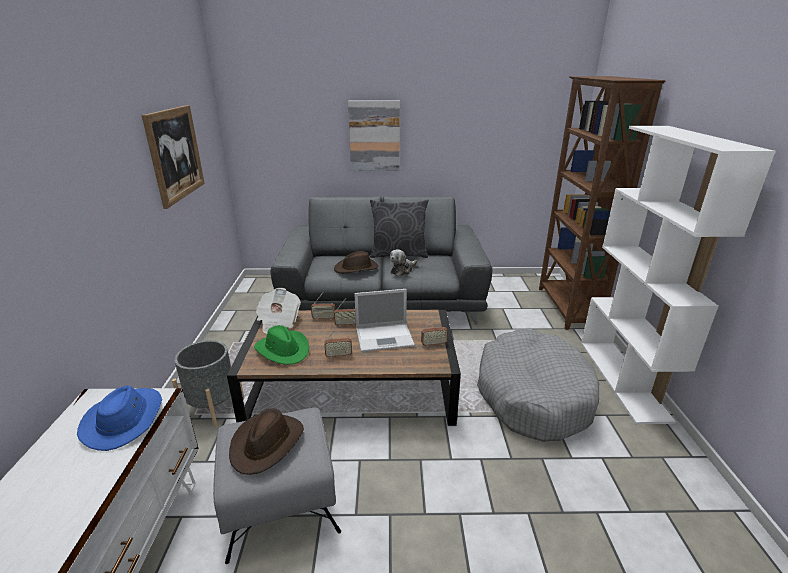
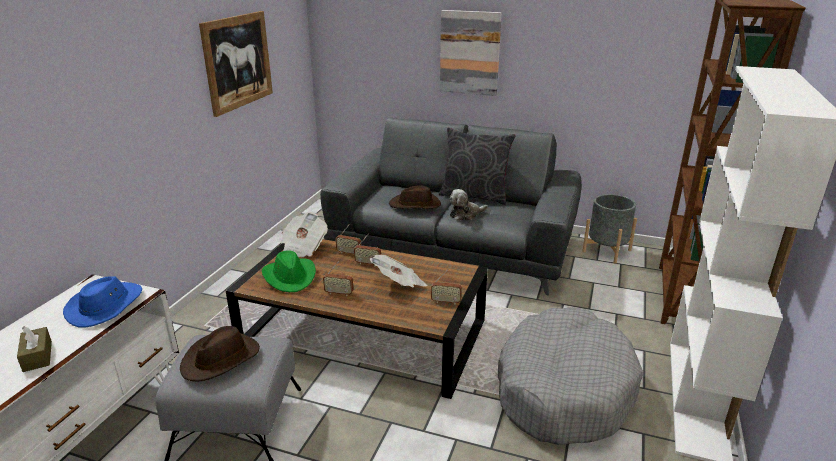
camera: 20 degrees right, 0 degrees up
(73, 497) = (37, 356): none -> brown tissue box
(213, 407) = (224, 322): grey planter -> grey planter (606, 251)
(385, 337) = (399, 284): laptop -> newspaper

